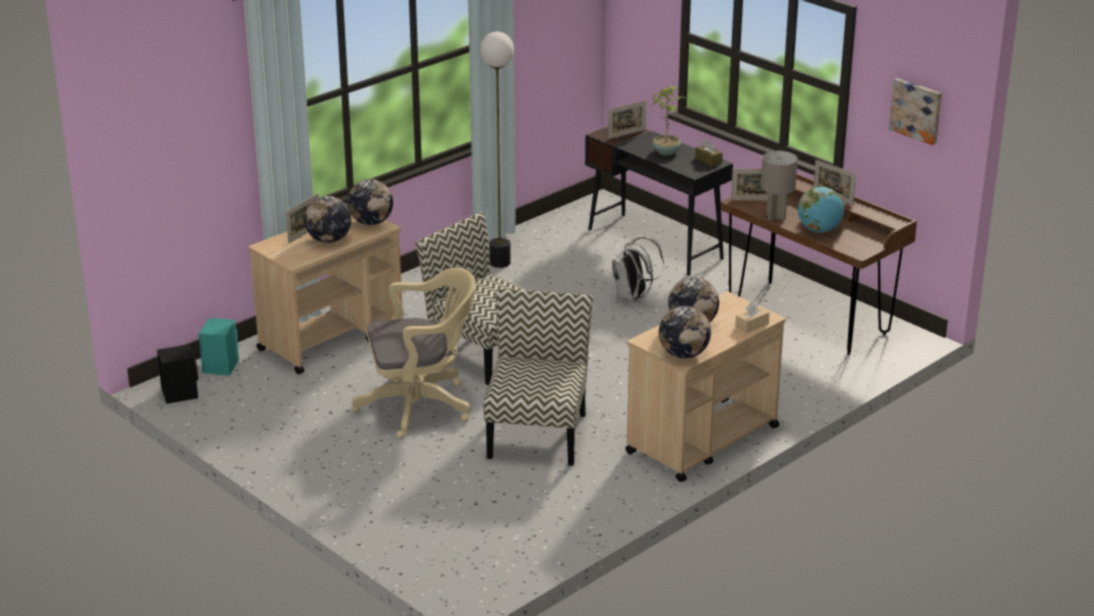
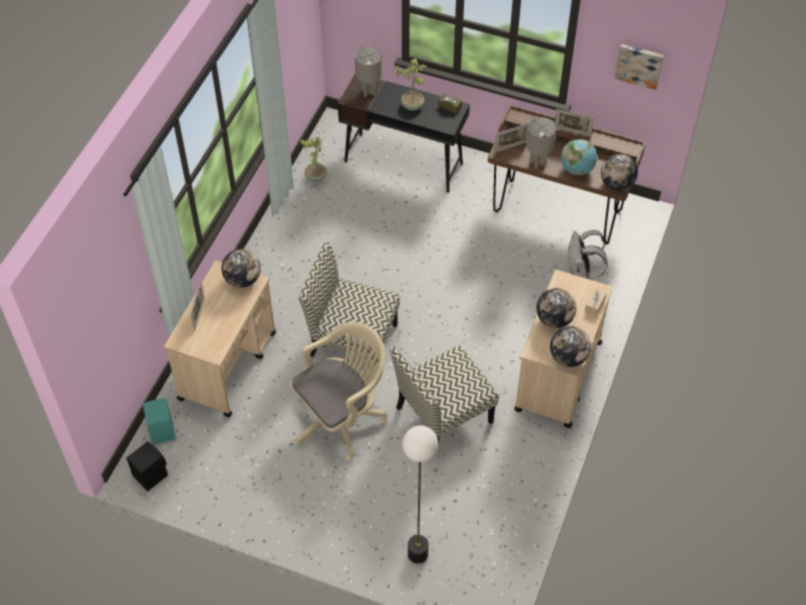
camera: 25 degrees left, 25 degrees up
(329, 240) = (224, 315): globe -> globe (617, 184)
(500, 262) = (301, 226): floor lamp -> floor lamp (418, 553)
(537, 434) = (443, 416): chair -> chair turned 105 degrees counterclockwise
(546, 233) = (315, 177): none -> potted plant
(626, 134) = (369, 91): picture frame -> grey table lamp
(632, 297) = (423, 233): white backpack -> white backpack (581, 273)

